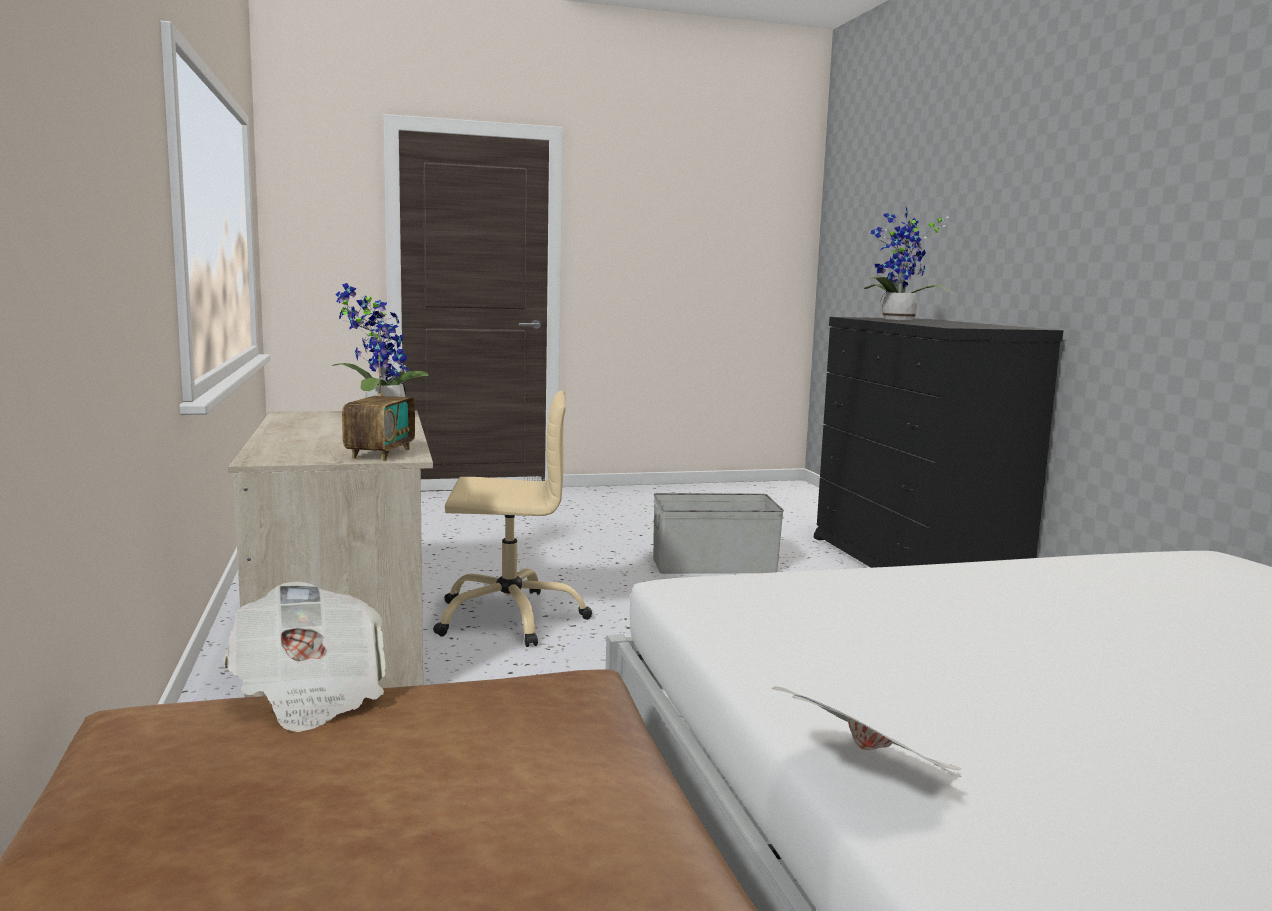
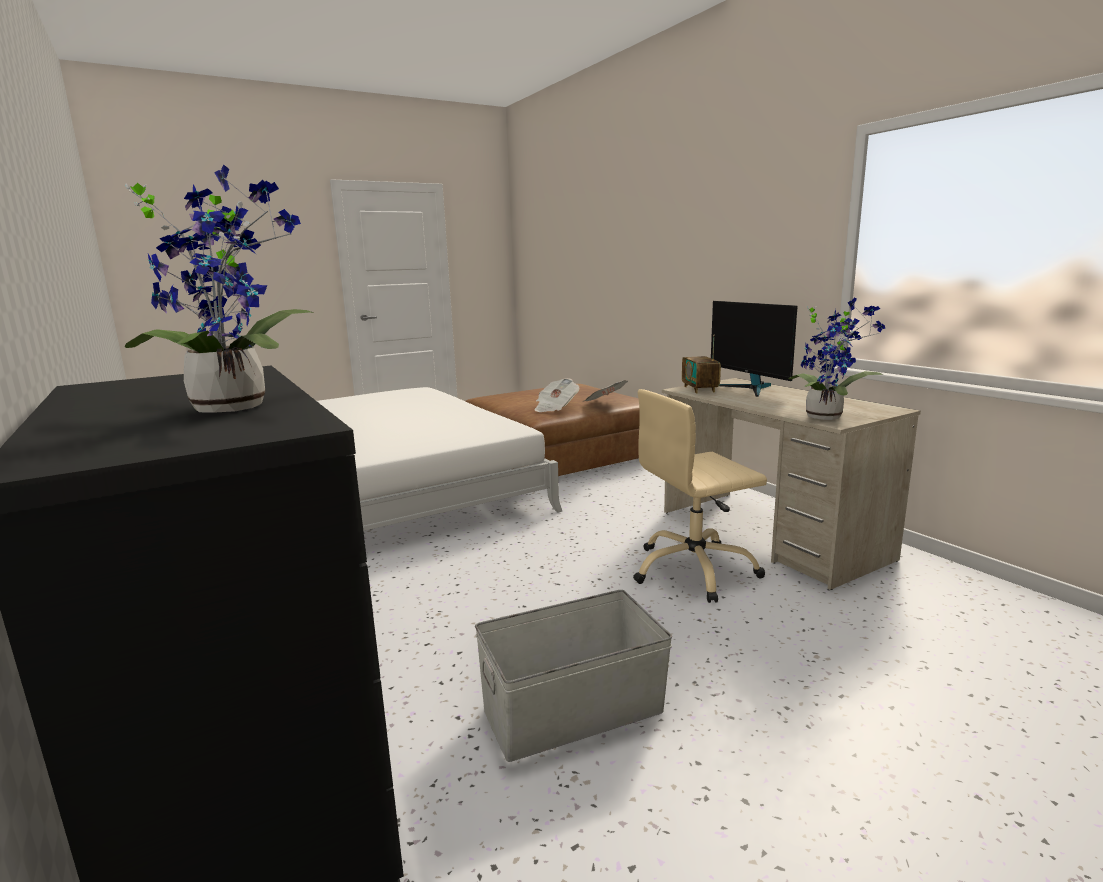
camera: 165 degrees right, 5 degrees up
(308, 446) = (749, 388): none -> monitor
(870, 782) = (452, 401): newspaper -> newspaper (555, 408)

